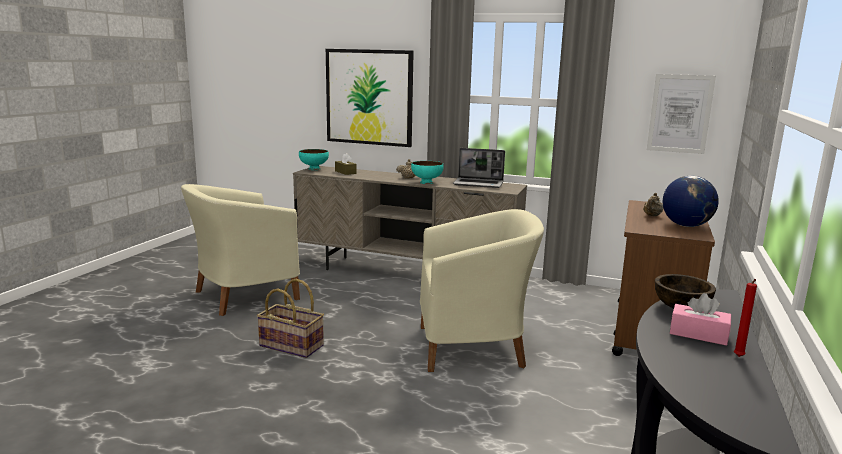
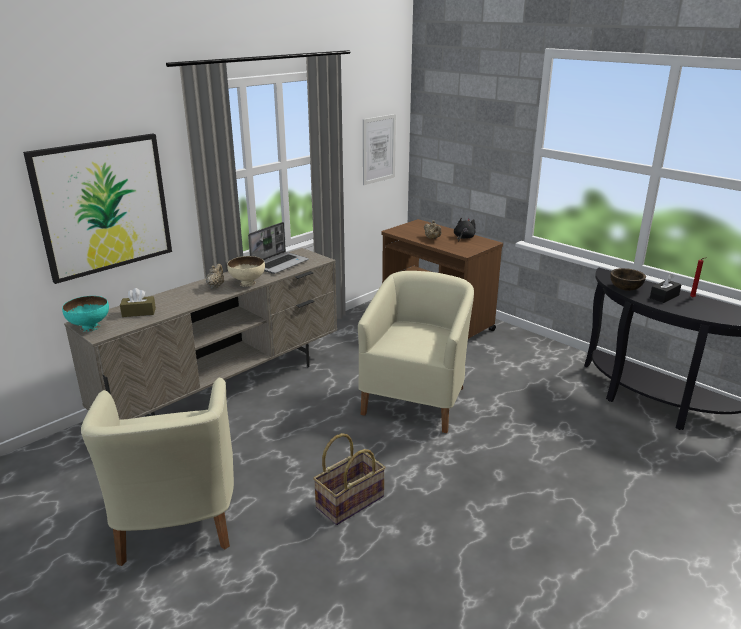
camera: 65 degrees left, 10 degrees up
(427, 182) = (248, 283): turquoise bowl -> beige bowl
(686, 225) = (463, 238): globe -> black plush toy
(698, 334) = (664, 296): pink tissue box -> black tissue box

